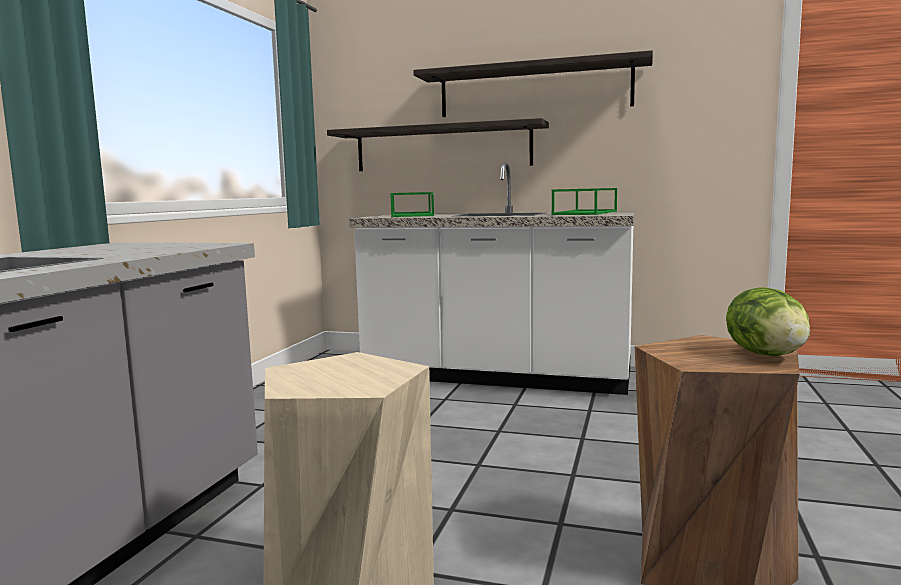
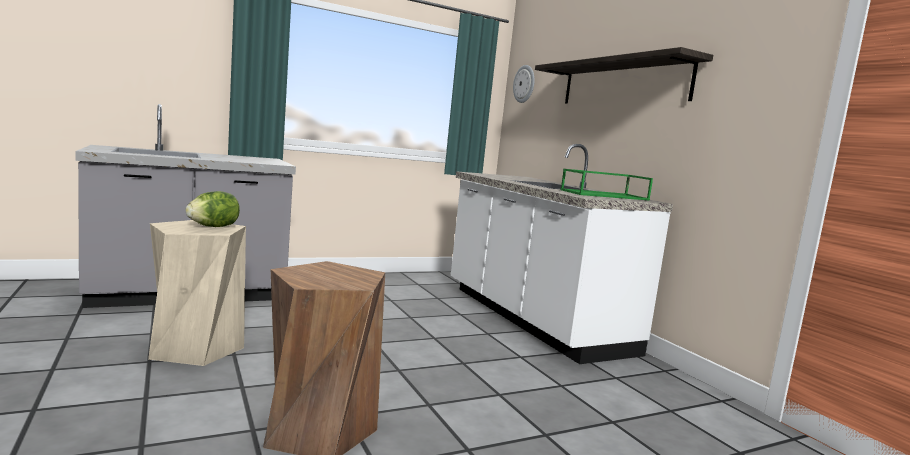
camera: 45 degrees right, 0 degrees up
(355, 95) = (524, 84): none -> wall clock
(413, 215) = (511, 177): green tray -> none
(442, 148) = (562, 128): shelf -> none
(767, 355) = (337, 283): lettuce -> lettuce (213, 227)

